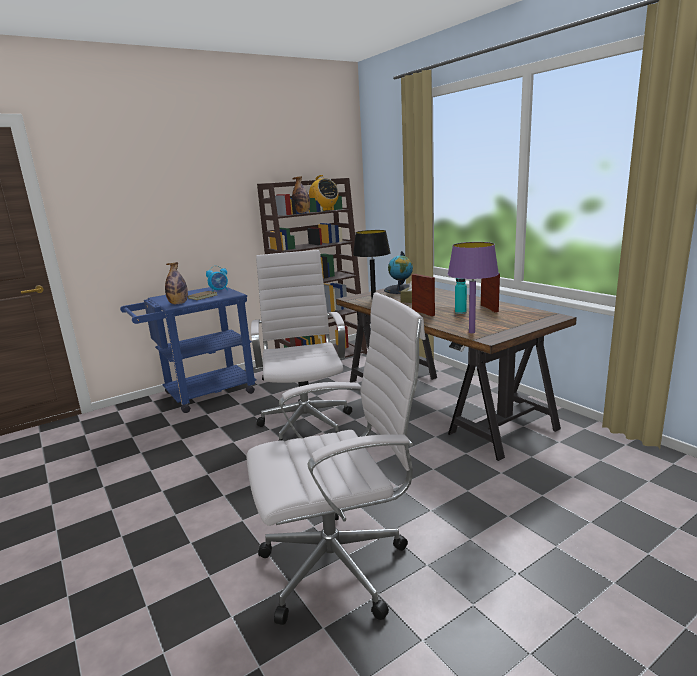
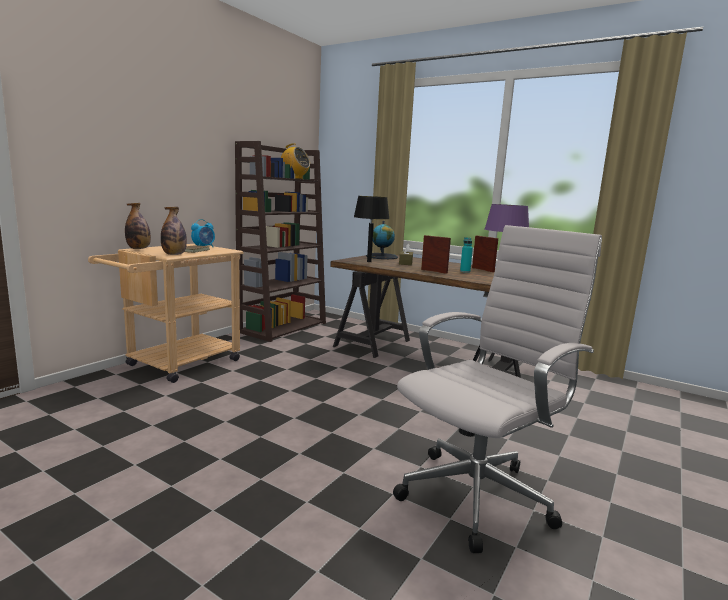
camera: 25 degrees left, 5 degrees down
(201, 395) = (176, 365): blue cart -> beige cart
(302, 213) = (278, 177): bottle -> bottle (139, 249)
(306, 423) = (324, 383): white office chair -> none

